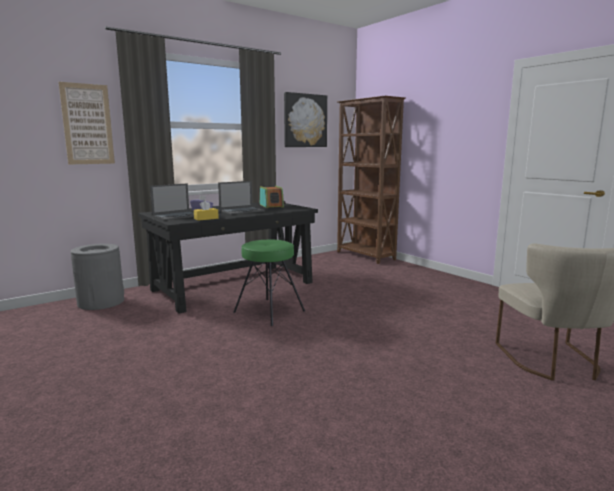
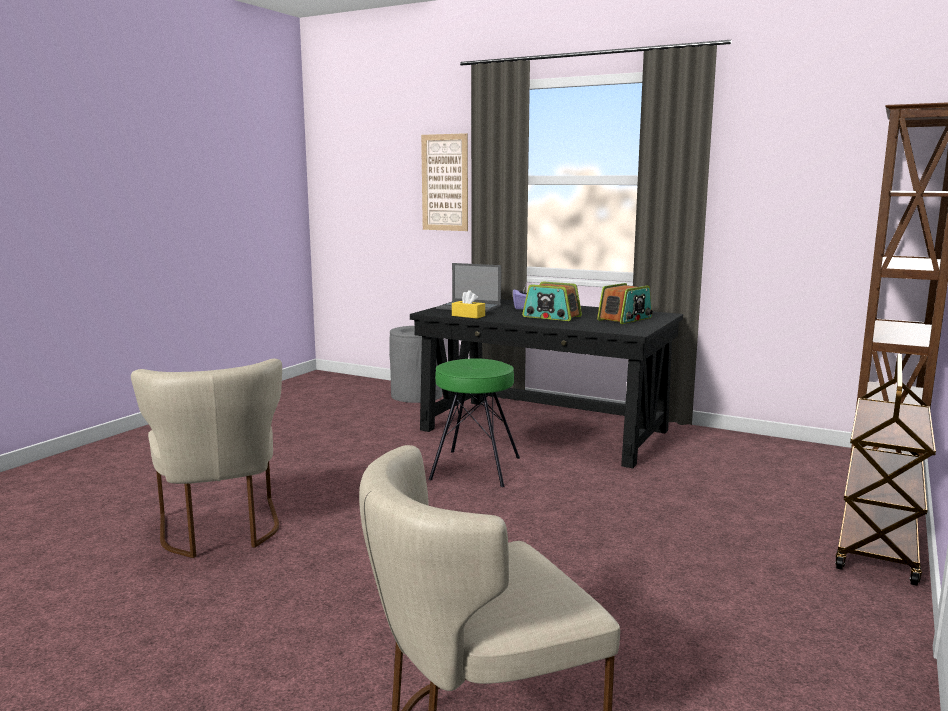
camera: 65 degrees right, 0 degrees up
(242, 211) = (551, 316): laptop -> radio
(289, 408) = (221, 531): none -> beige chair
(305, 120) = (798, 164): picture -> none
(420, 271) = (878, 544): none -> brown cart

